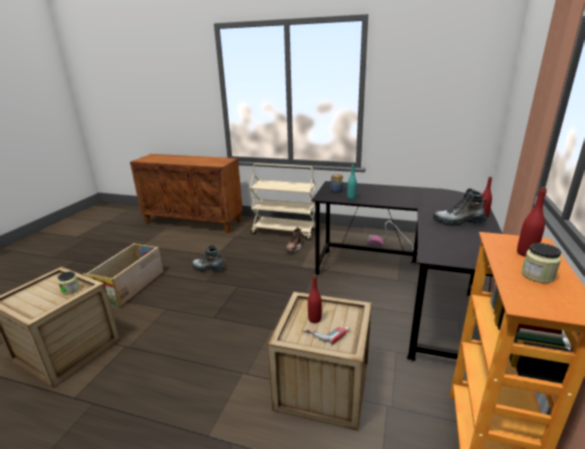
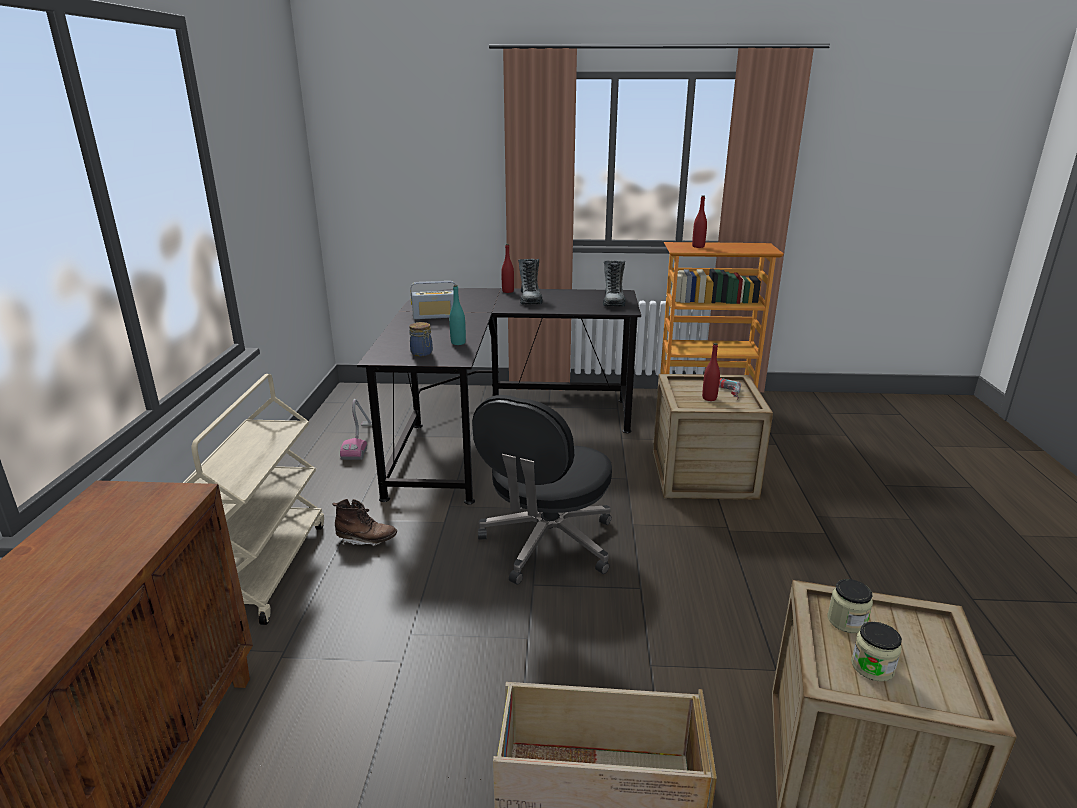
camera: 105 degrees left, 0 degrees up
(208, 268) = (472, 654): boot -> boot (613, 301)
(266, 294) = (547, 544): none -> black office chair
(406, 194) = (435, 316): none -> radio
(537, 275) = (729, 247): jar -> jar (872, 667)

